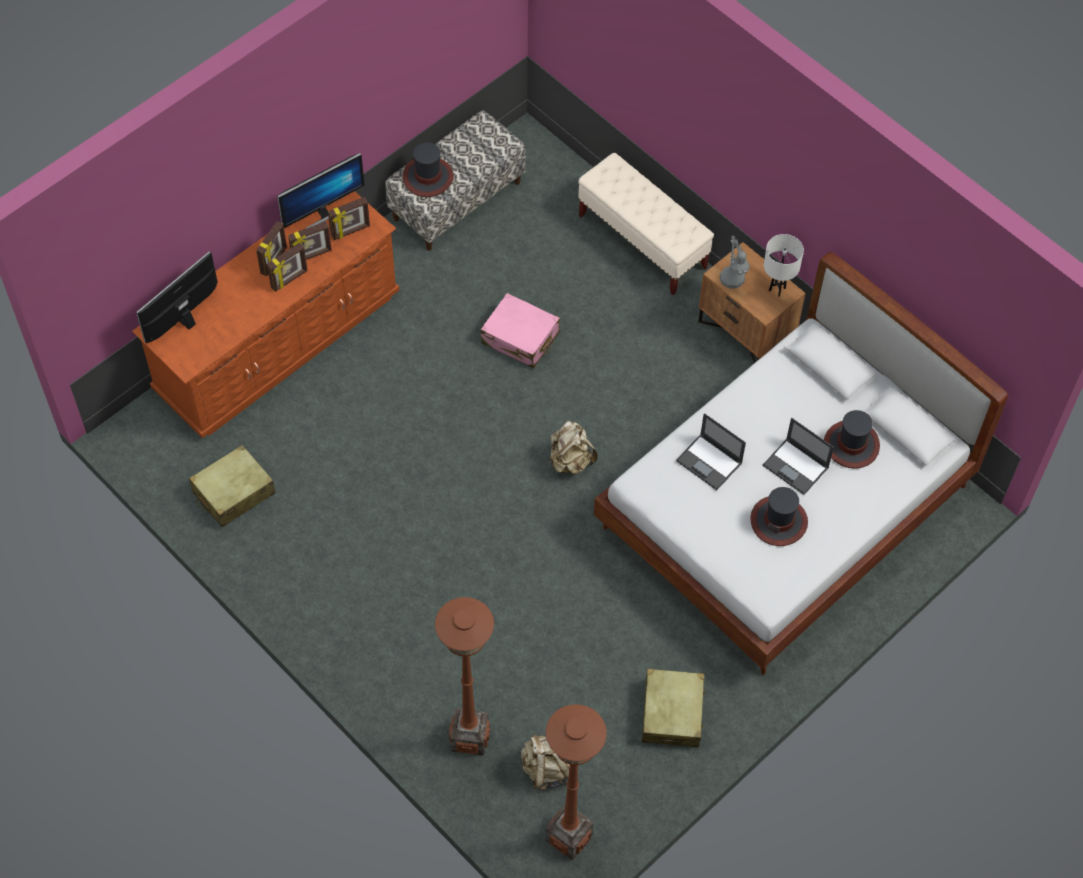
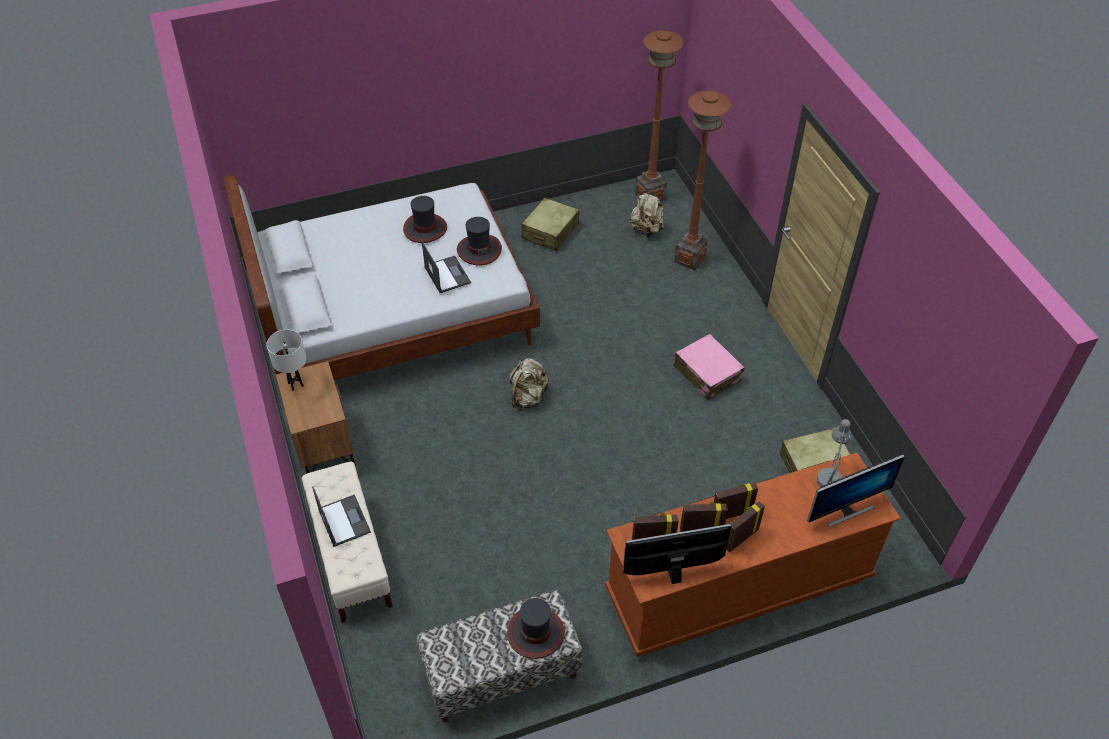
camera: 155 degrees left, 10 degrees down
(520, 338) = (514, 508): pink suitcase -> pink suitcase (707, 373)
(733, 283) = (327, 402): grey table lamp -> grey table lamp (830, 475)
(796, 467) = (387, 254): laptop -> laptop (343, 520)
(851, 445) = (336, 255): hat -> hat (479, 250)

